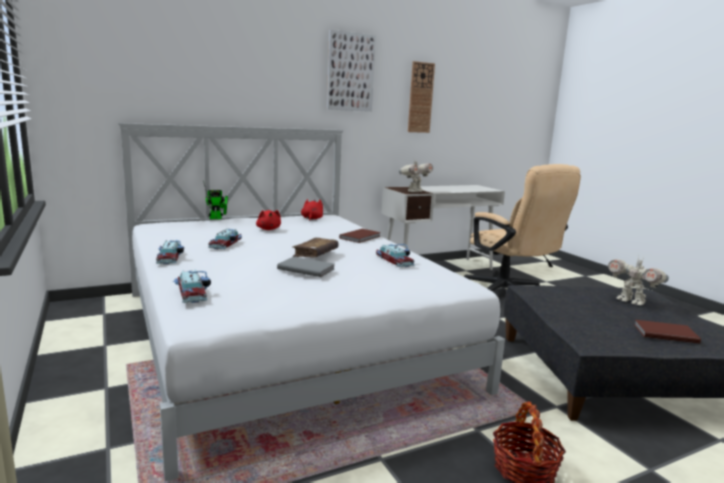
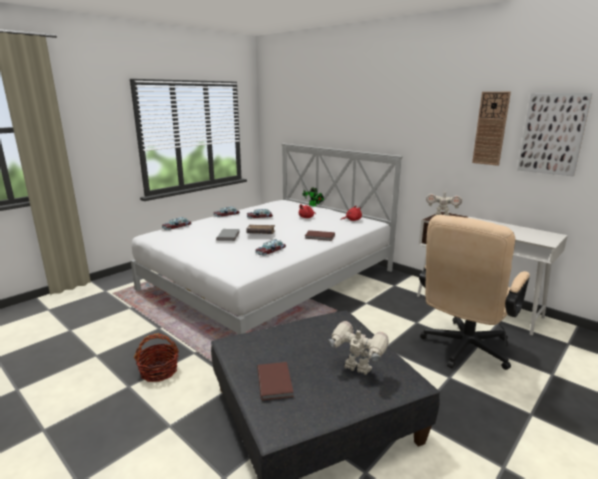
camera: 70 degrees right, 5 degrees up
(350, 72) = (417, 107): picture -> picture (552, 134)
(631, 301) = (357, 370): toy robot -> toy robot turned 90 degrees clockwise

